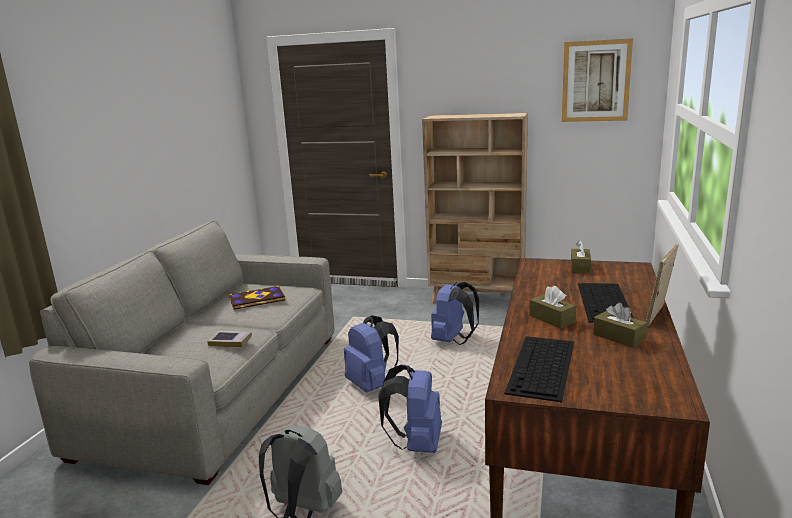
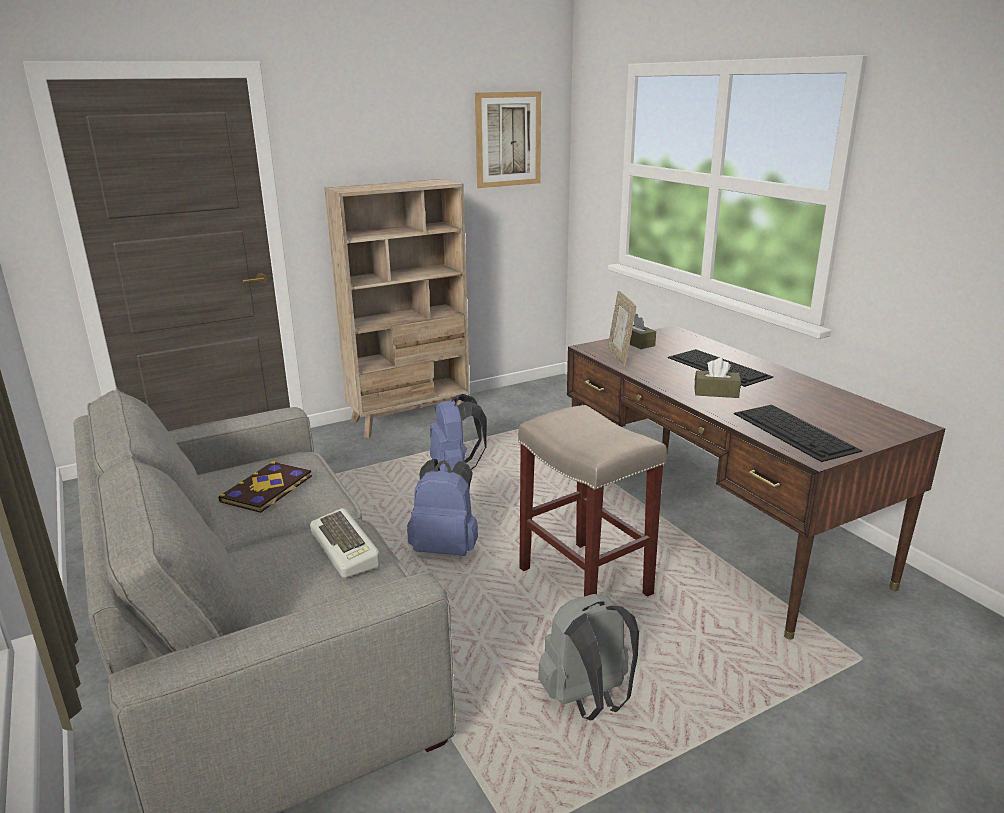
camera: 45 degrees left, 5 degrees up
(230, 341) = (347, 549): book -> keyboard
(416, 444) = (582, 581): blue backpack -> beige stool
(619, 337) = (786, 391): brown tissue box -> none
(659, 316) = (773, 367): picture frame -> picture frame (619, 357)

